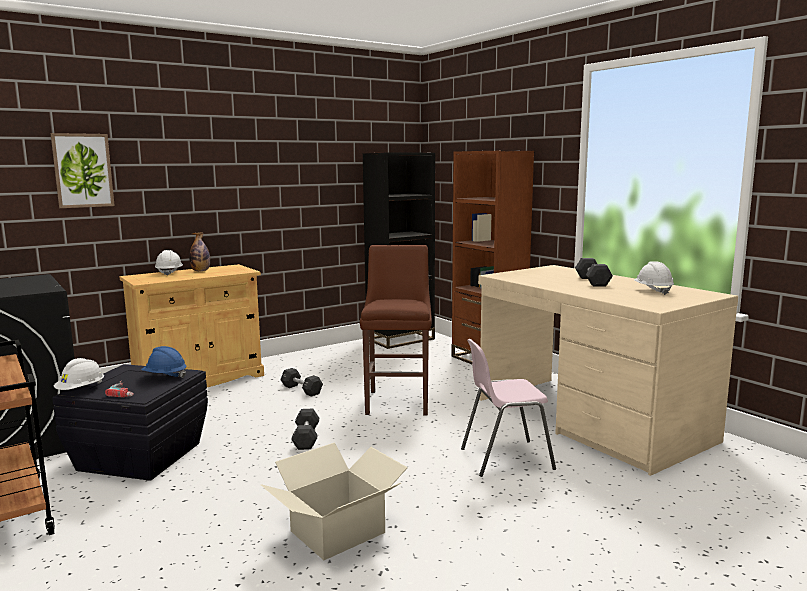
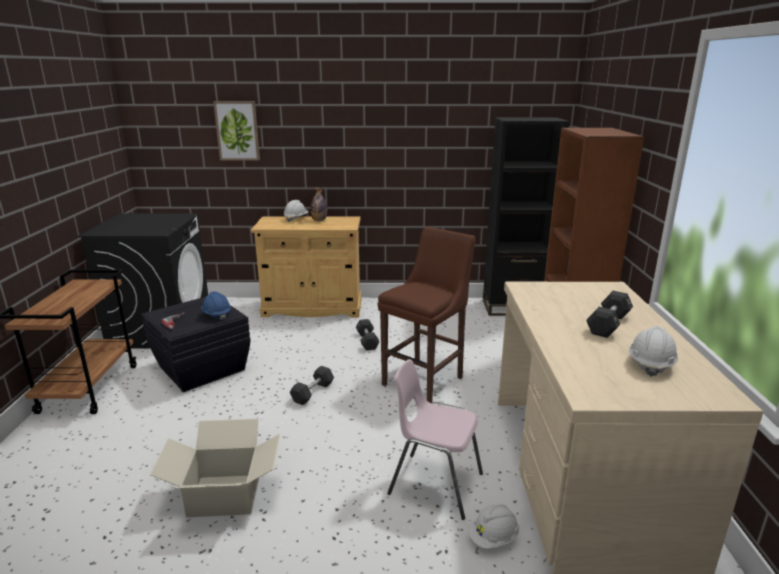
camera: 35 degrees right, 10 degrees up
(81, 390) = (159, 313): white hard hat -> white hard hat (493, 538)

